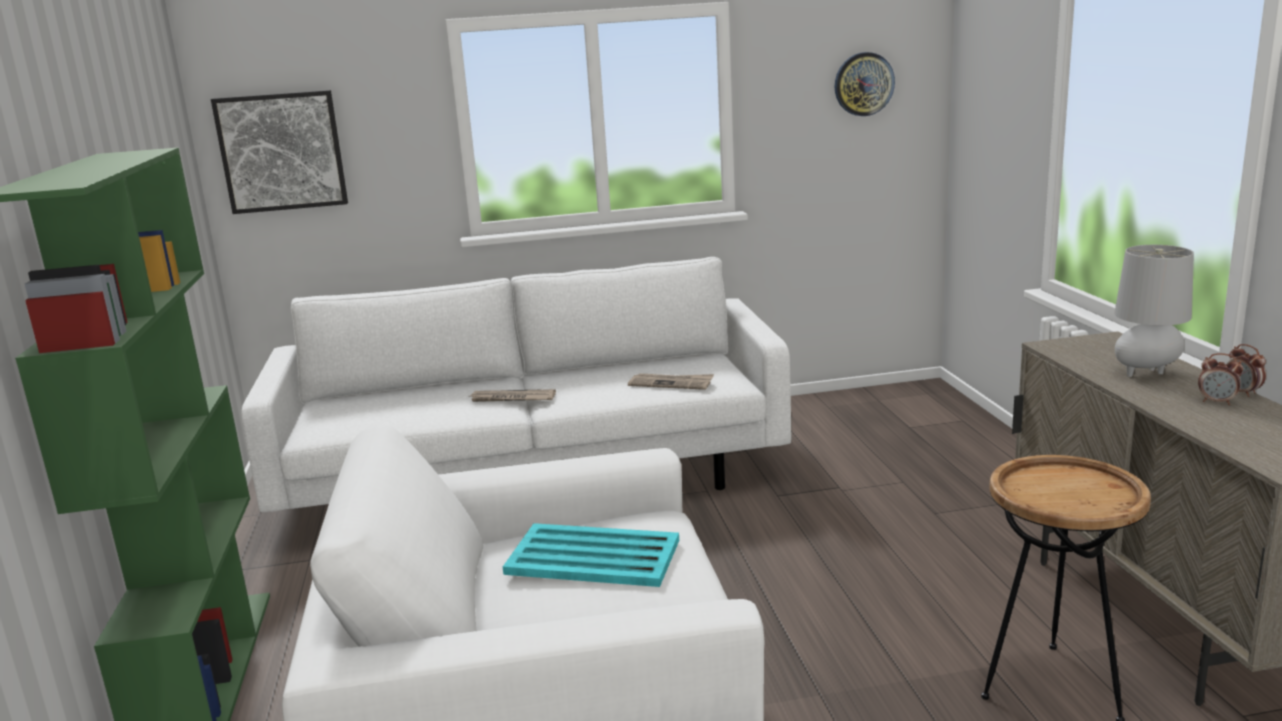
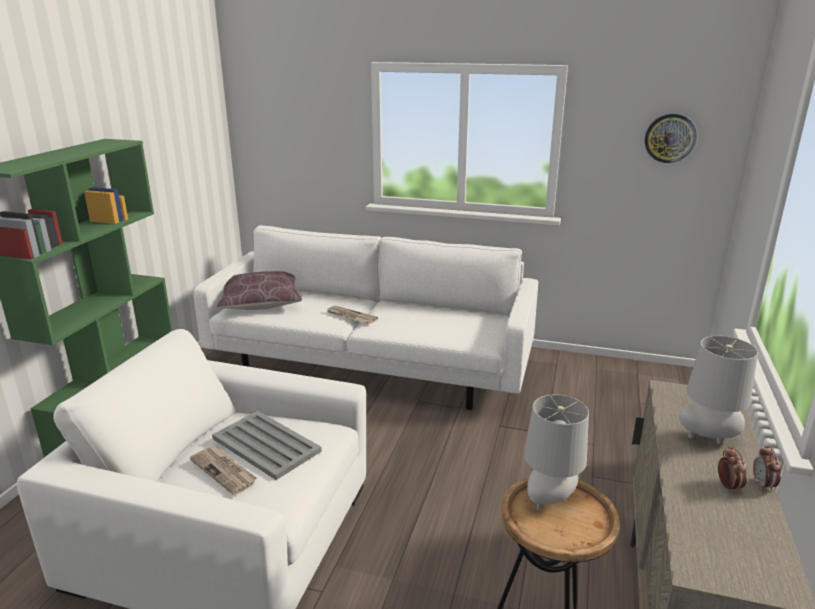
camera: 25 degrees right, 5 degrees up
(282, 152) = (272, 135): picture -> none
(347, 414) = (261, 302): none -> brown pillow
(594, 557) = (266, 445): turquoise tray -> grey tray
(671, 383) = (448, 332): newspaper -> newspaper (224, 471)
(1042, 481) = (550, 500): none -> grey table lamp
(1217, 402) = (728, 486): alarm clock -> alarm clock turned 150 degrees counterclockwise

